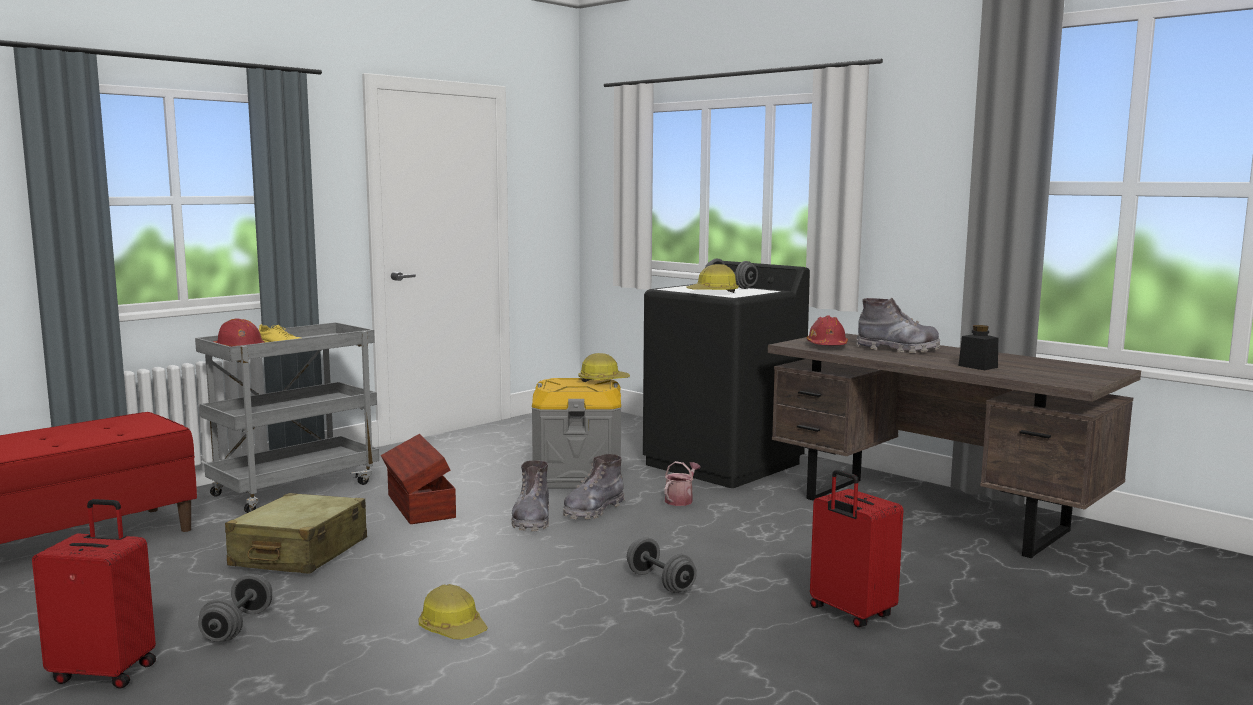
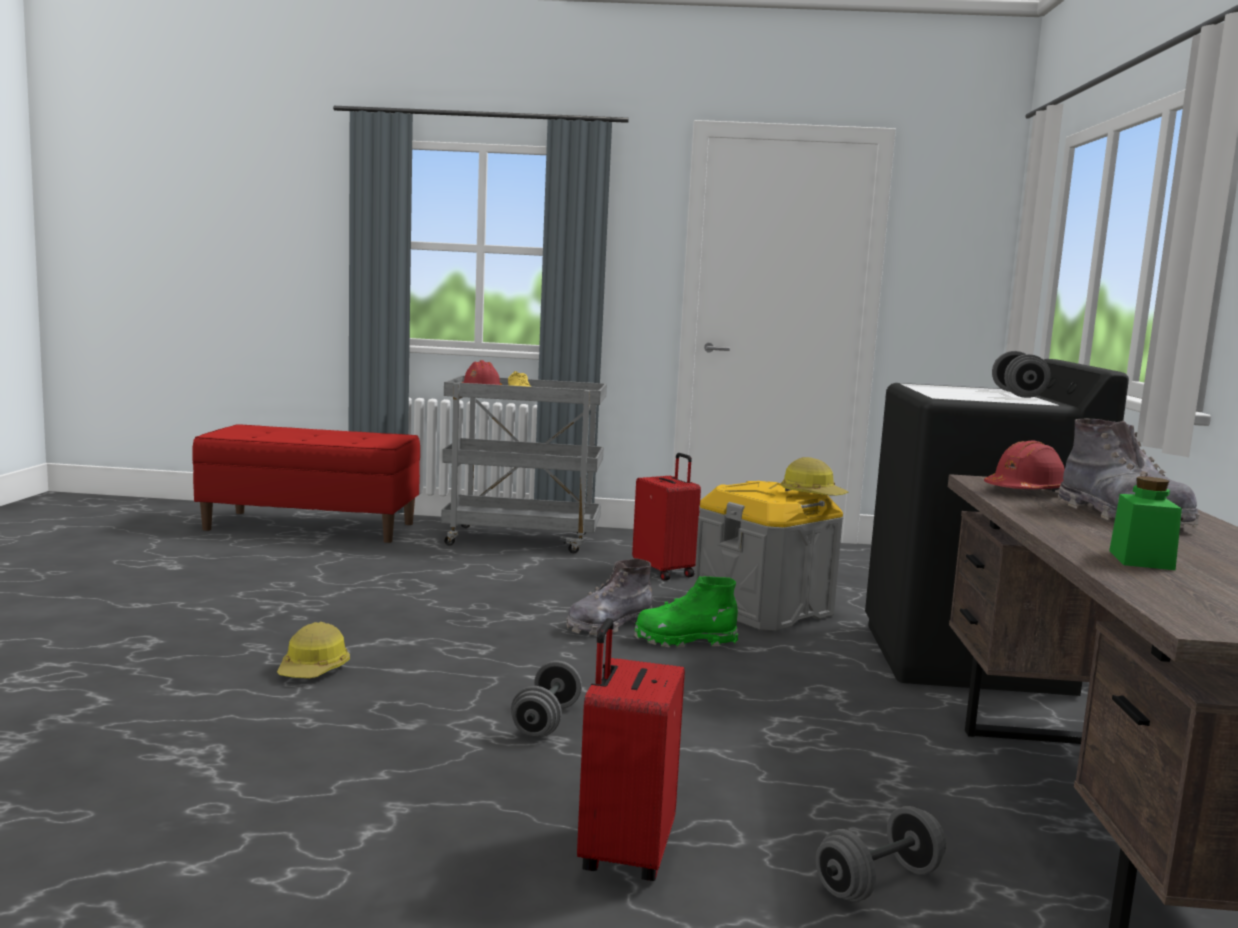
camera: 50 degrees right, 0 degrees up
(105, 672) = (124, 599): red suitcase -> red suitcase (665, 572)
(238, 626) = (236, 606): grey dumbbell -> grey dumbbell (878, 882)
(299, 553) = (395, 580): beige suitcase -> none
(419, 506) = (560, 582): brown storage box -> none
(593, 510) = (684, 640): grey boot -> green boot
(681, 500) = (801, 668): watering can -> none
(713, 293) = (942, 393): hard hat -> none
(978, 366) = (1141, 560): black jar -> green jar

